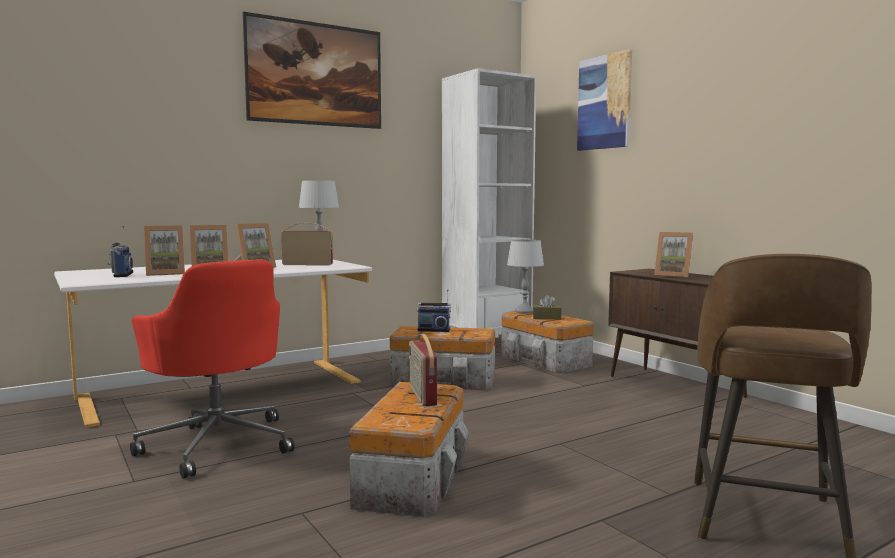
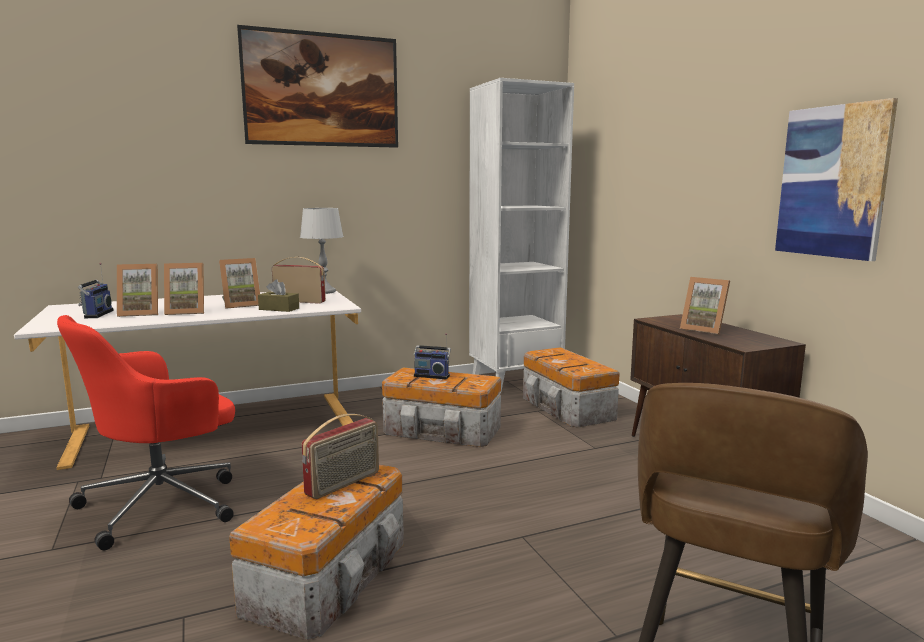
camera: 10 degrees right, 5 degrees up
(218, 443) = (164, 503): red office chair -> red office chair turned 75 degrees clockwise
(421, 396) = (344, 483): radio -> radio turned 135 degrees counterclockwise
(525, 311) = (550, 351): grey table lamp -> none
(547, 318) = (568, 362): brown tissue box -> brown tissue box (279, 309)
(604, 102) = (649, 114): picture -> picture (832, 182)

